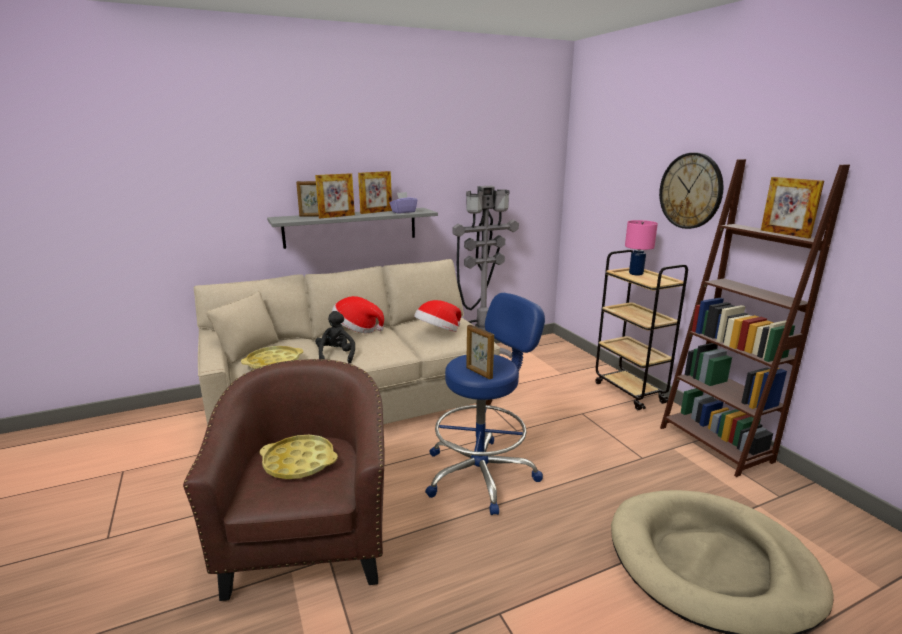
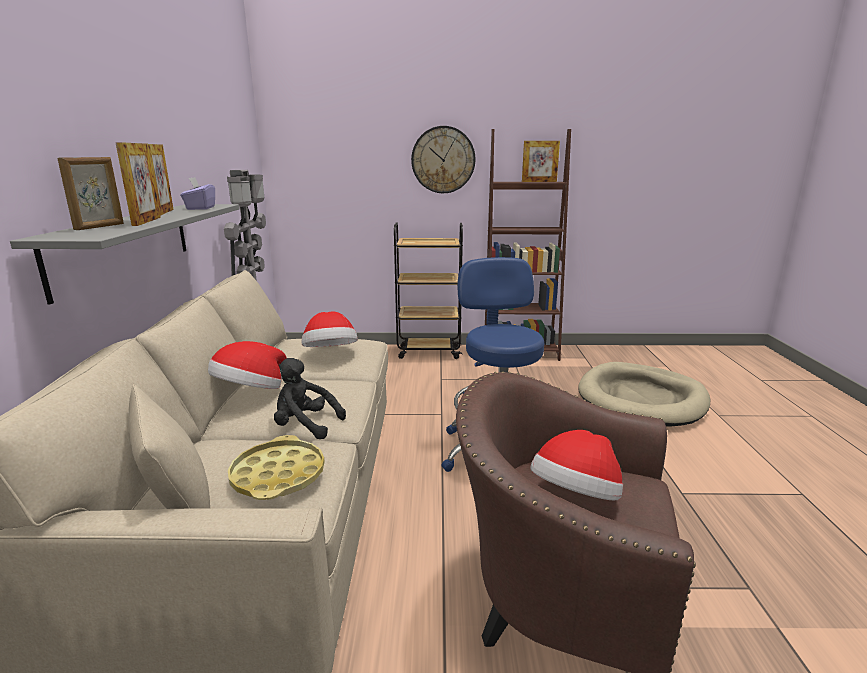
camera: 65 degrees left, 0 degrees up
(299, 462) = (575, 497): yellow tray -> hat
(478, 373) = (521, 338): picture frame -> none
(636, 274) = (415, 242): pink table lamp -> none

